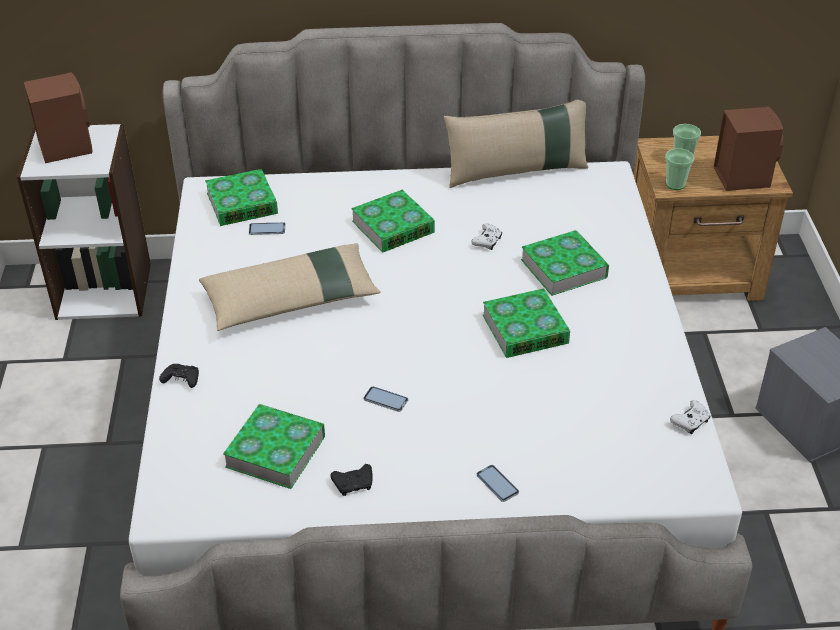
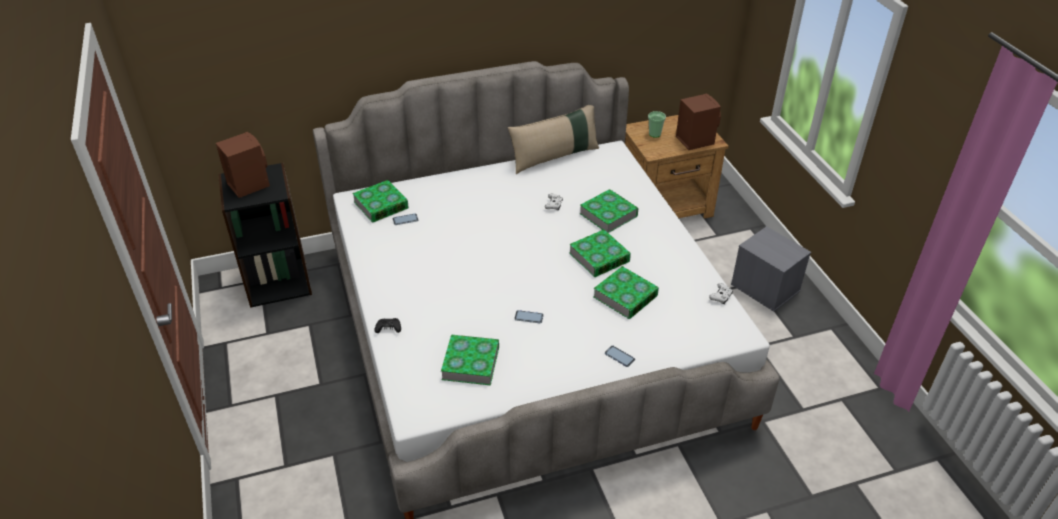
camera: 15 degrees left, 0 degrees up
(104, 290) = (278, 281): white bookcase -> black bookcase
(291, 299) = (441, 263): beige pillow -> none
(353, 484) = (529, 374): black game controller -> none
(393, 227) = (489, 205): book -> book (625, 296)
(675, 184) = (656, 151): cup -> none

